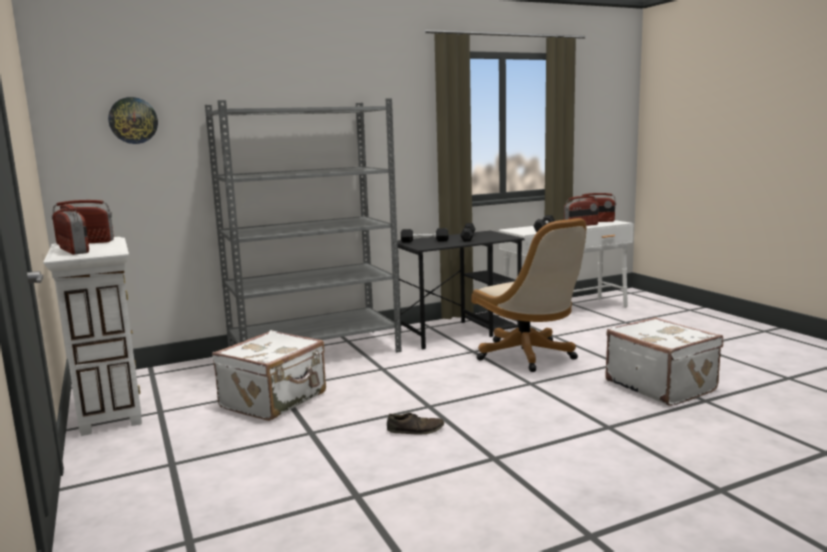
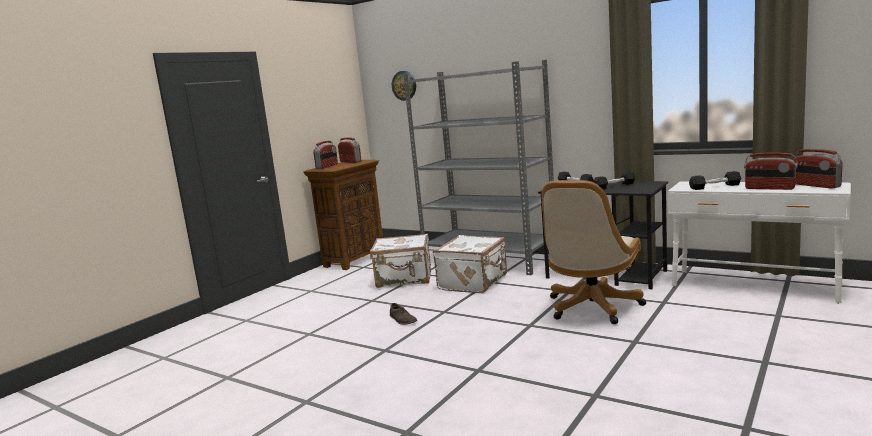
camera: 60 degrees right, 0 degrees up
(109, 410) = (354, 259): white cabinet -> brown cabinet
(661, 385) = (604, 370): white suitcase -> white suitcase (474, 282)

